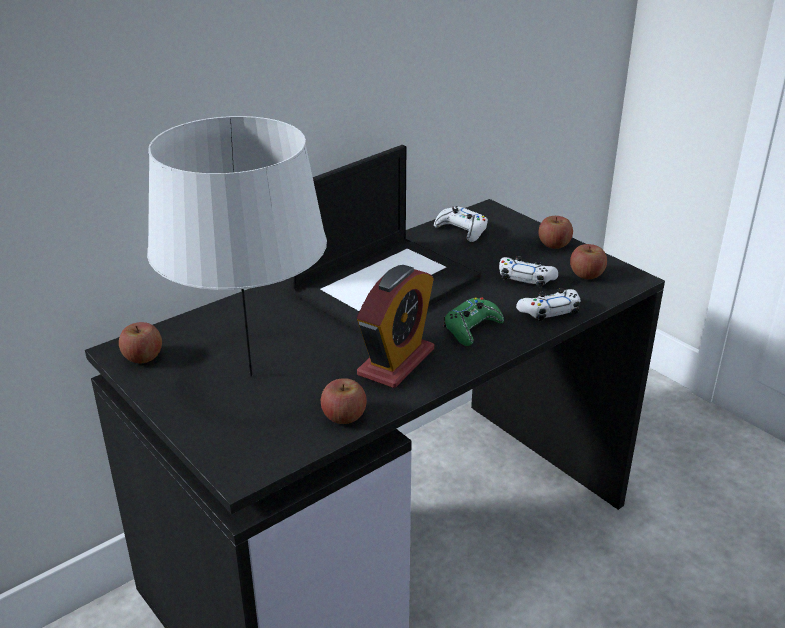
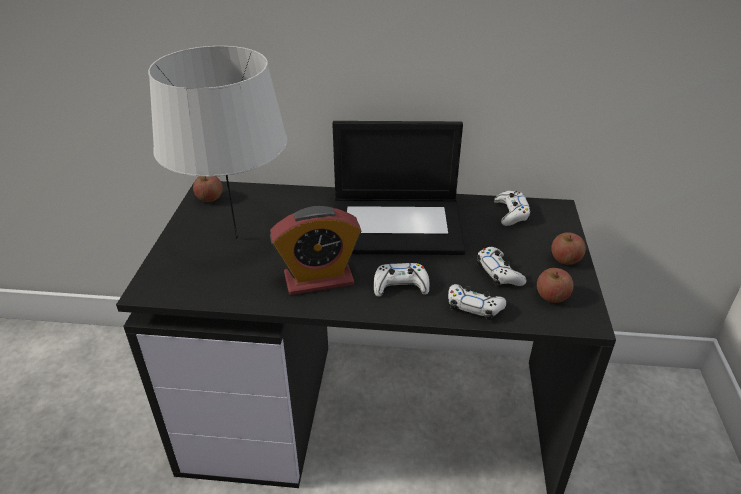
camera: 45 degrees right, 5 degrees up
(344, 416) = (238, 294): apple -> none
(472, 328) = (400, 286): green game controller -> white game controller

